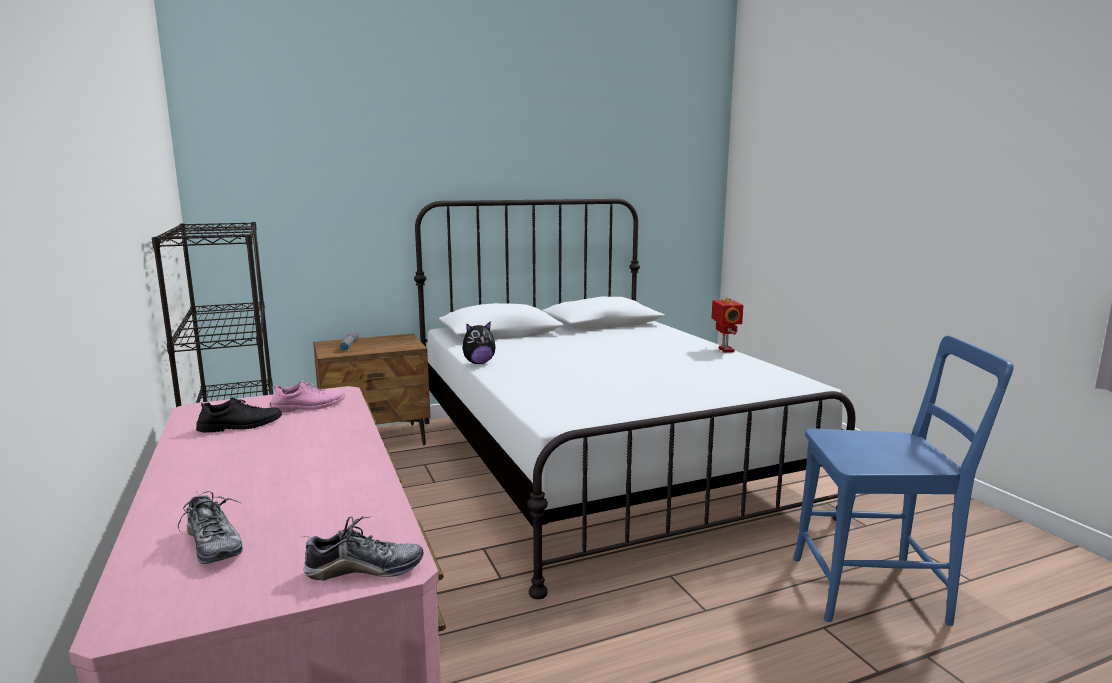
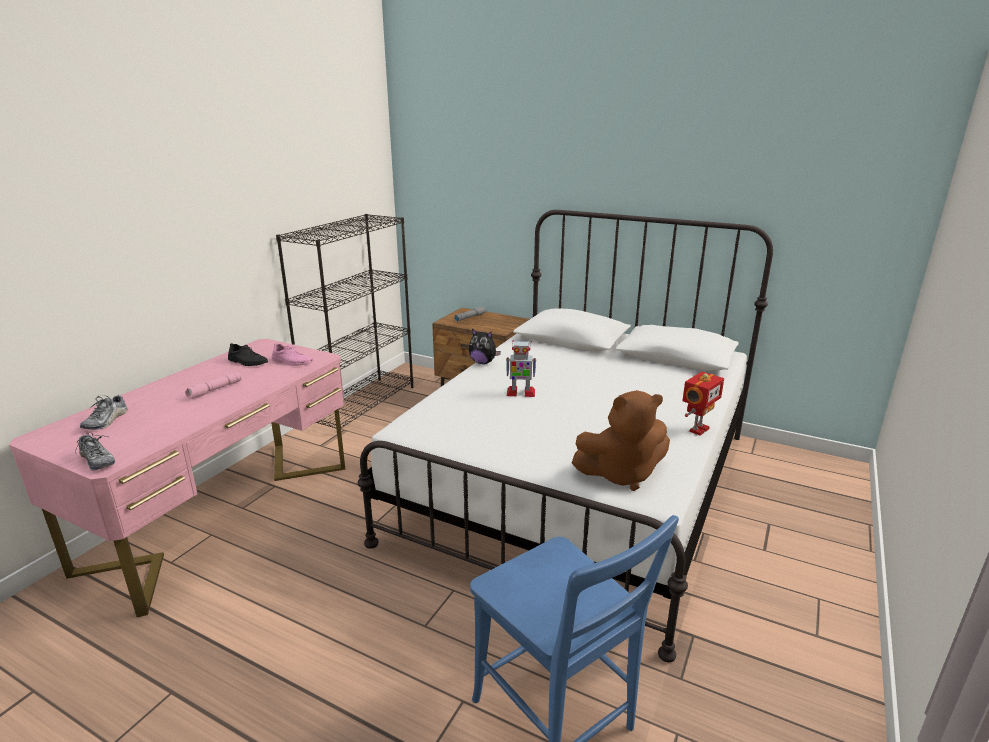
camera: 50 degrees right, 10 degrees up
(290, 457) = (215, 390): none -> pink flashlight
(570, 369) = (520, 393): none -> toy robot
(759, 381) = (621, 474): none -> brown plush toy

